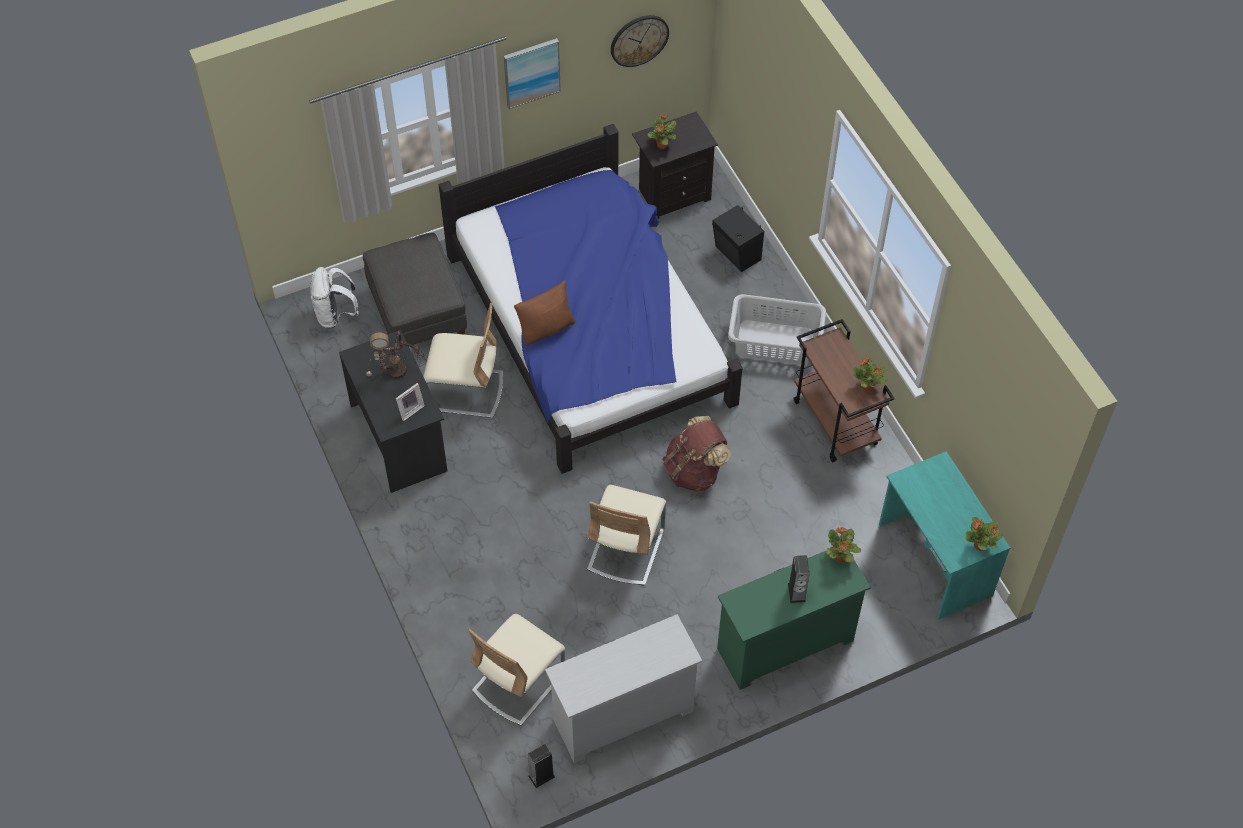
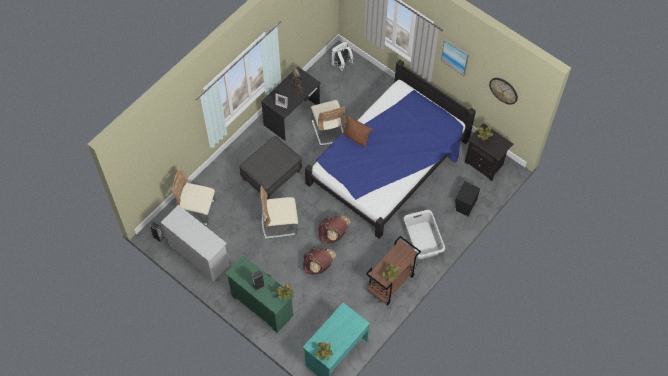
camera: 65 degrees right, 5 degrees up
(417, 311) = (360, 93): grey ottoman -> grey ottoman (271, 175)
(747, 520) = (318, 266): none -> brown backpack

